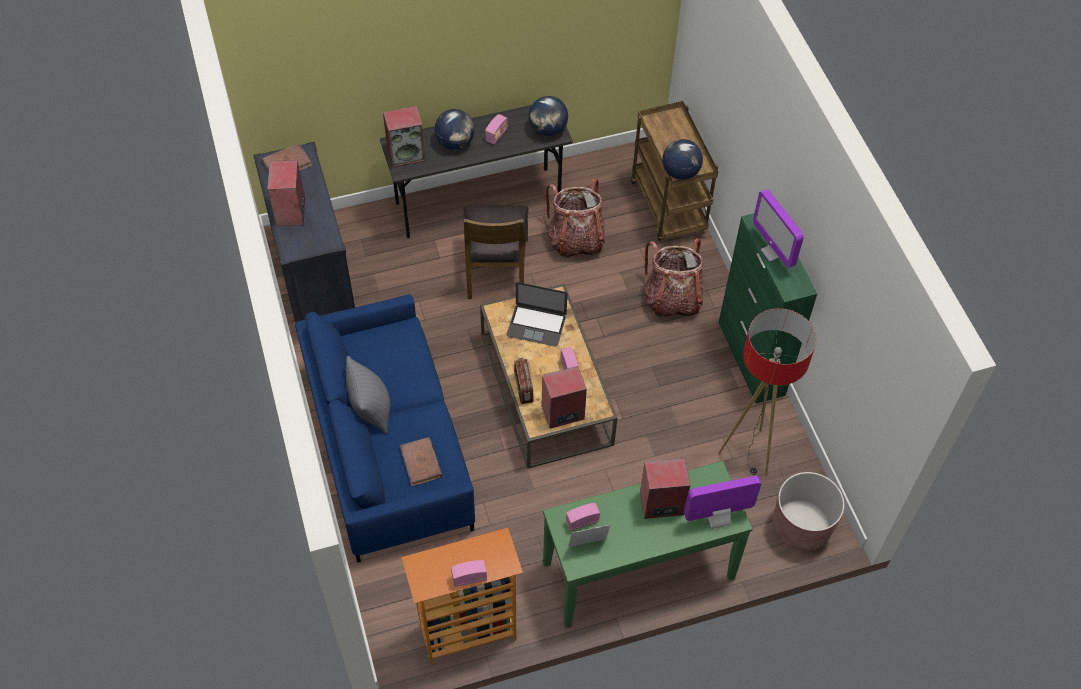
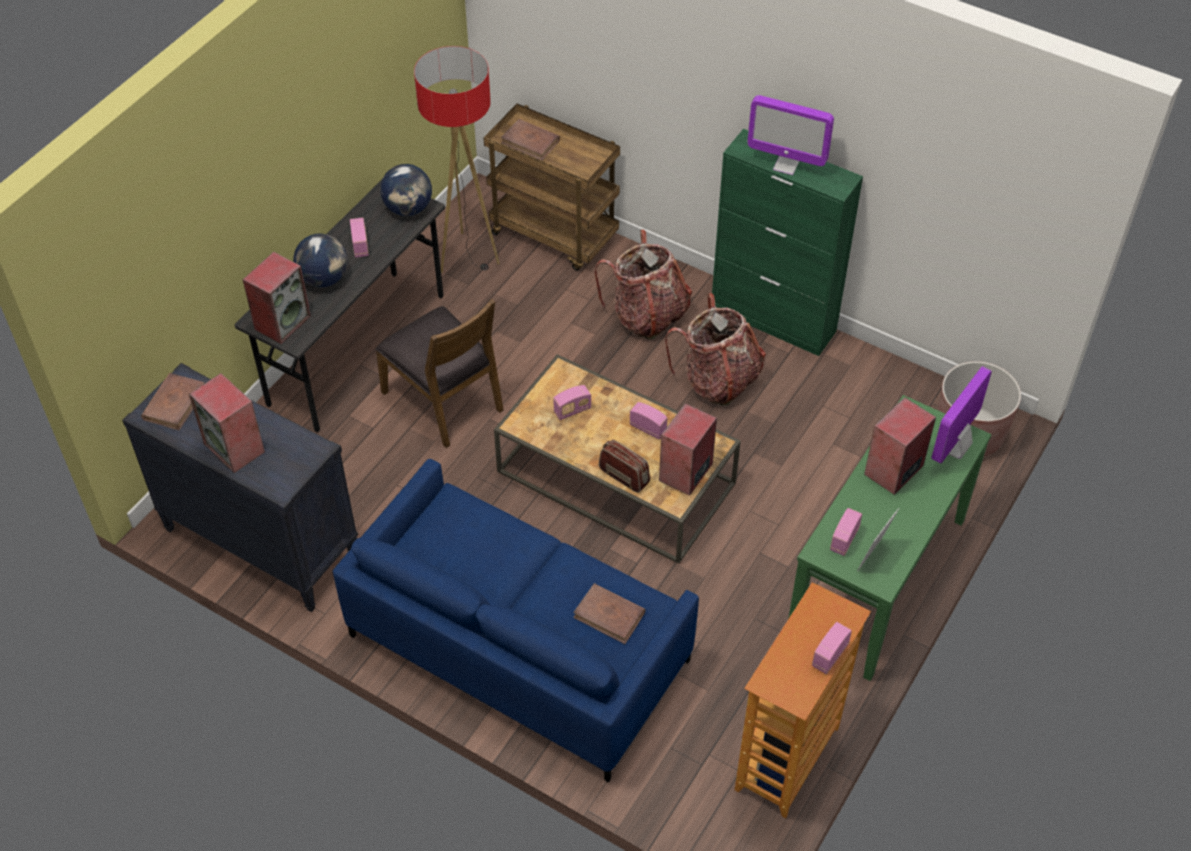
camera: 40 degrees left, 5 degrees down
(371, 409) = (501, 603): grey pillow -> none
(536, 325) = (572, 410): laptop -> radio
(575, 240) = (496, 322): backpack -> backpack (717, 380)
(668, 133) = (530, 142): none -> brown book
(680, 172) = (582, 170): globe -> none
(748, 453) = (859, 404): floor lamp -> floor lamp (467, 257)

